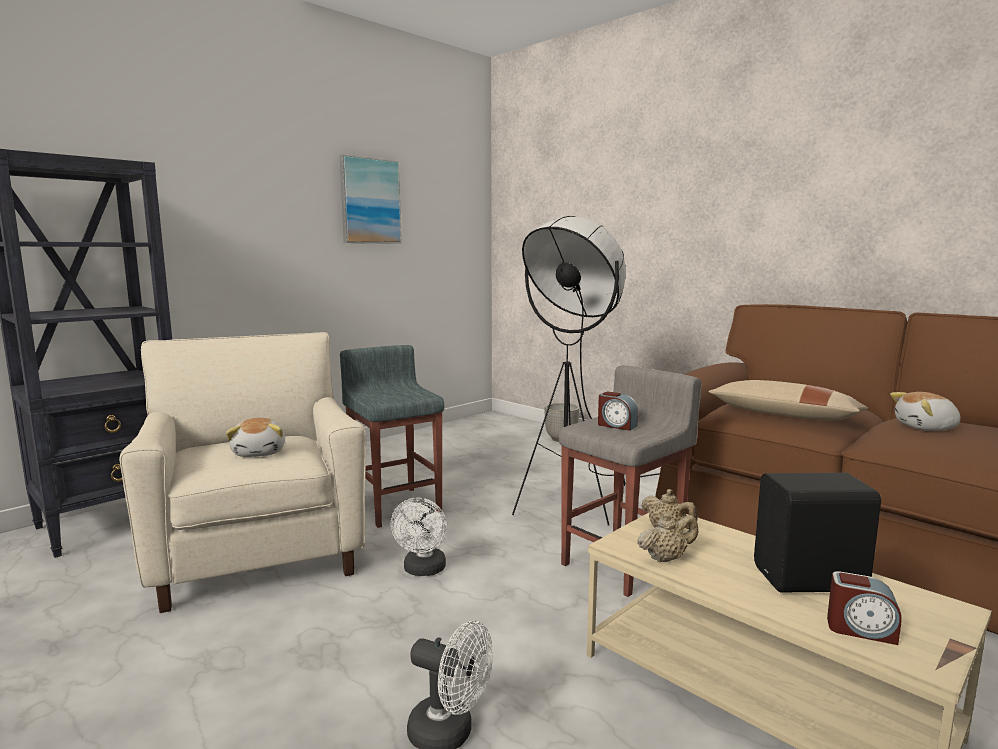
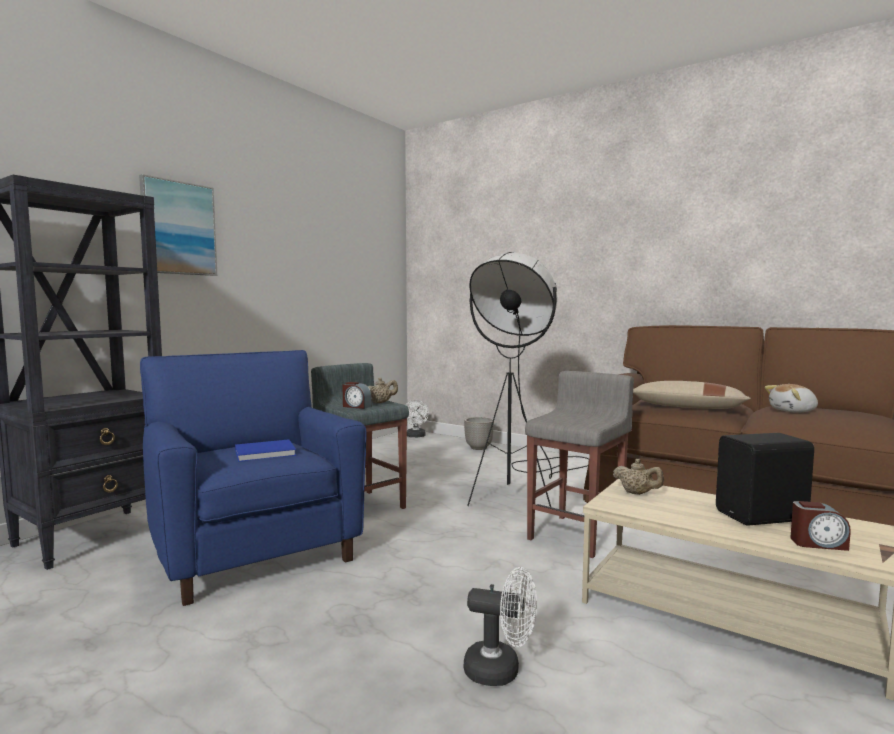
camera: 10 degrees left, 5 degrees down
(259, 553) = (254, 550): beige armchair -> blue armchair
(260, 452) = (267, 453): plush toy -> blue book
(370, 201) = (313, 244): picture -> picture (178, 228)
(423, 570) = (413, 552): white fan -> white fan (416, 436)
(616, 425) = (570, 417): alarm clock -> alarm clock (356, 406)
(666, 558) = (649, 510): beige teapot -> beige teapot (381, 402)

